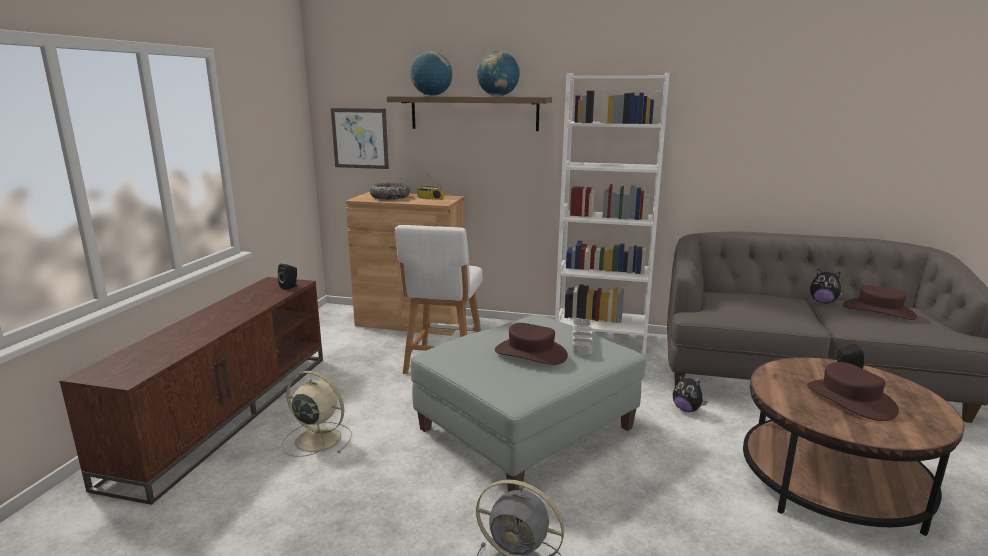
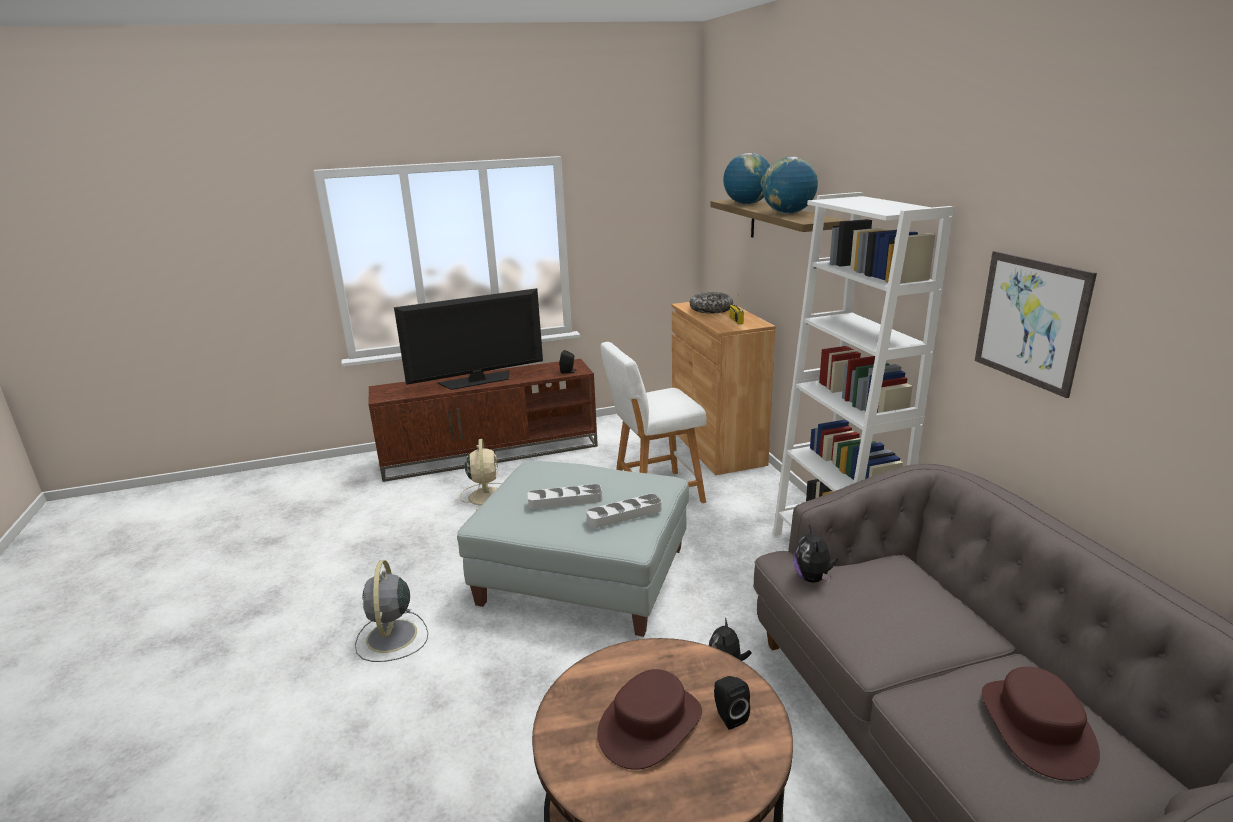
camera: 60 degrees right, 5 degrees up
(211, 322) = (477, 380): none -> television
(360, 138) = (723, 239): picture -> picture (1030, 321)
(531, 353) = (565, 500): brown hat -> grey tray
(823, 302) = (1018, 665): plush toy -> plush toy (813, 578)

